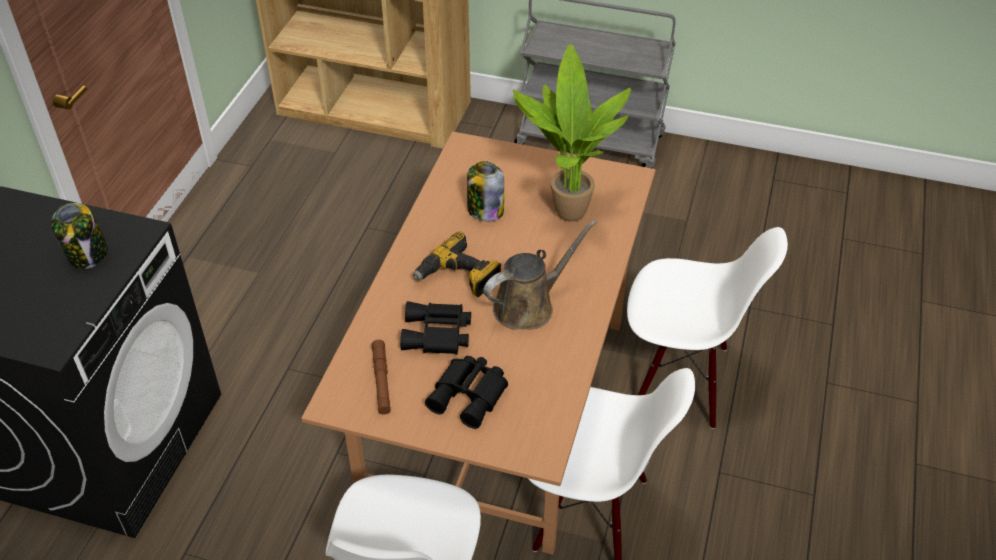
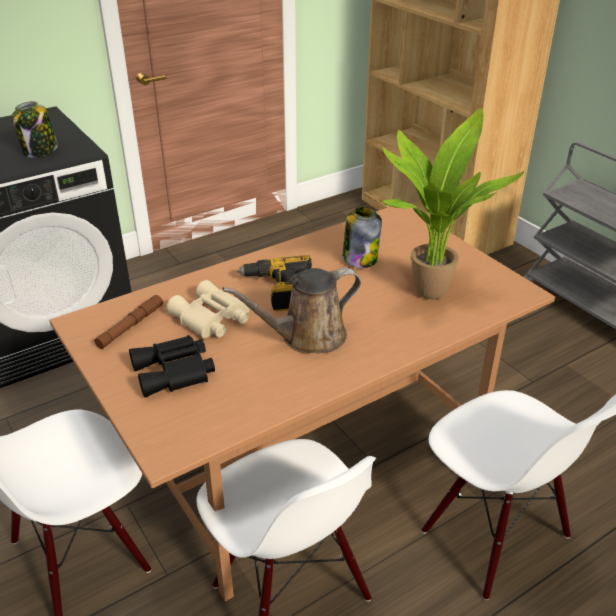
camera: 40 degrees right, 10 degrees down
(437, 335) = (210, 319): black binoculars -> beige binoculars
(528, 305) = (307, 337): brown watering can -> brown watering can turned 150 degrees clockwise

